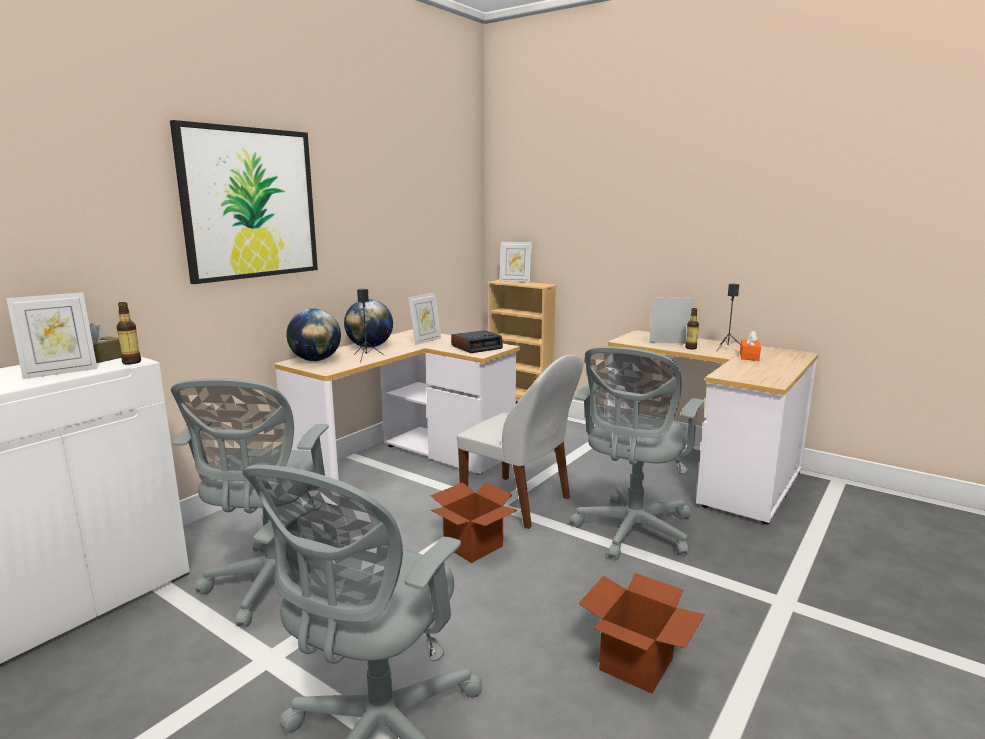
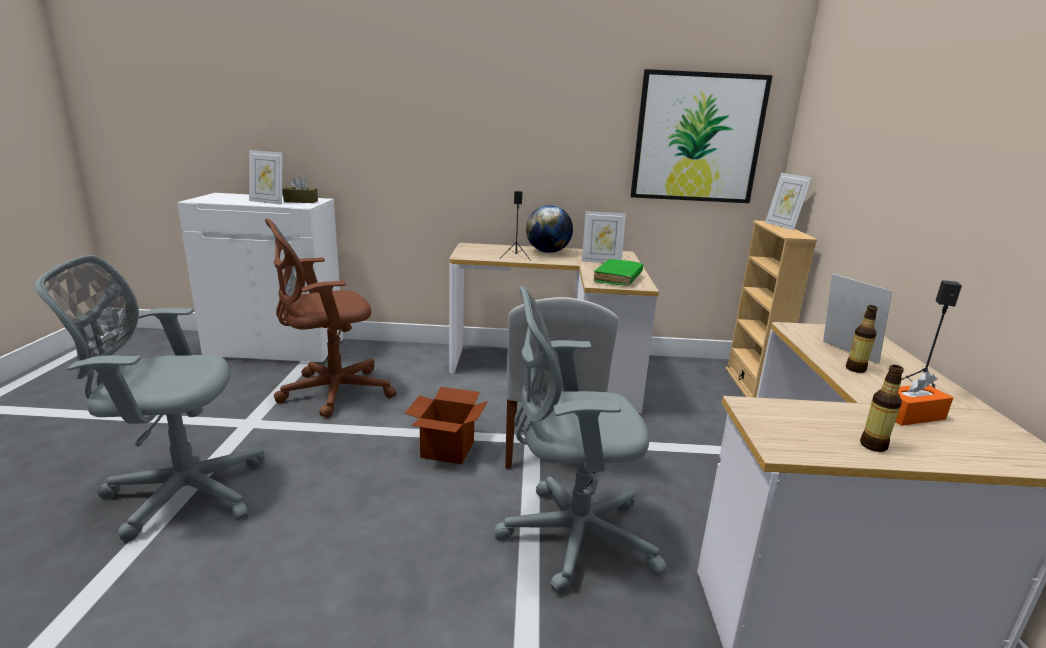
camera: 55 degrees right, 5 degrees up
(131, 362) = (302, 206): bottle -> bottle (873, 446)
(250, 203) = (457, 103): picture -> picture (697, 138)
(273, 584) = (331, 392): grey office chair -> brown office chair
(315, 360) = (483, 248): globe -> none
(477, 347) = (618, 278): alarm clock -> green book
(636, 664) = (318, 604): cardboard box -> none

